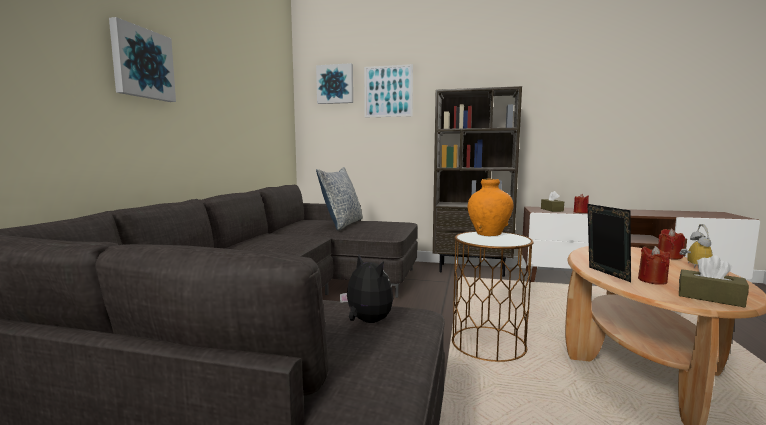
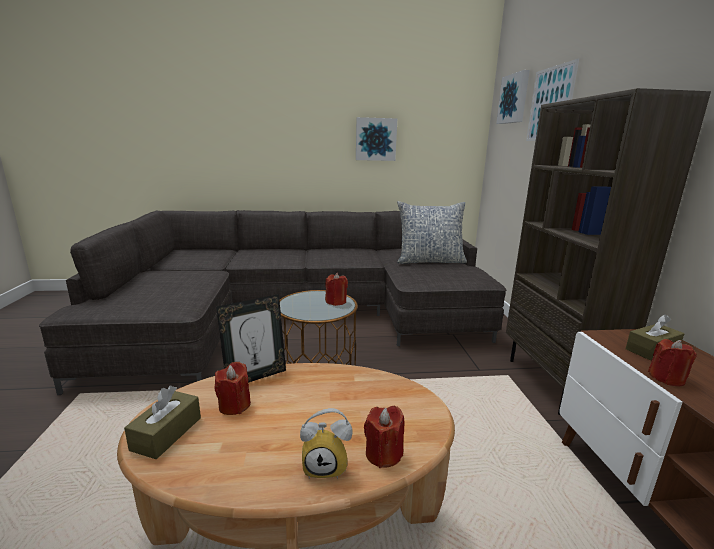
camera: 70 degrees right, 10 degrees up
(142, 63) = (283, 121): picture -> picture (375, 139)
(367, 321) = (165, 298): plush toy -> none
(489, 234) = (336, 302): orange vase -> red candle

